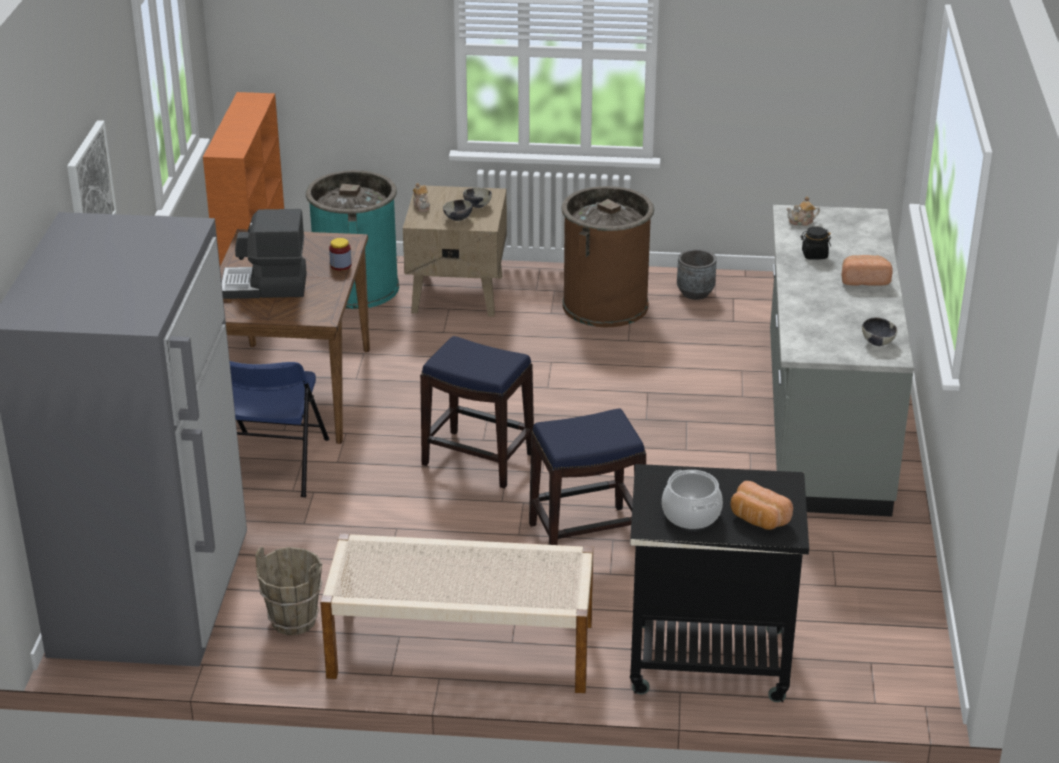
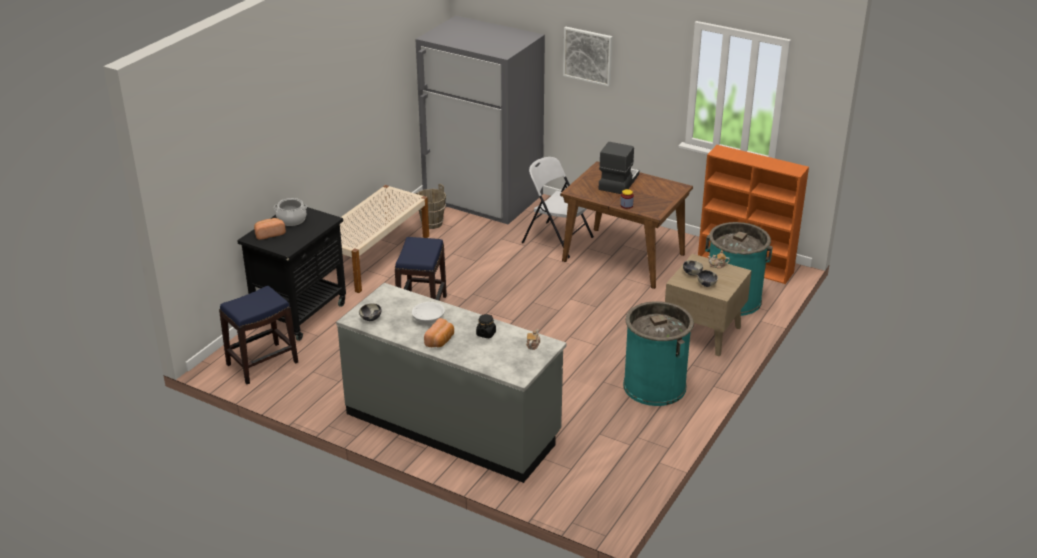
camera: 115 degrees right, 0 degrees up
(273, 464) = (557, 239): blue chair -> white chair
(478, 459) = (514, 296): stool -> stool (262, 364)
(605, 305) = (654, 386): brown trash can -> turquoise trash can
(695, 293) = (648, 430): grey planter -> none
(828, 301) = (428, 318): none -> white bowl

